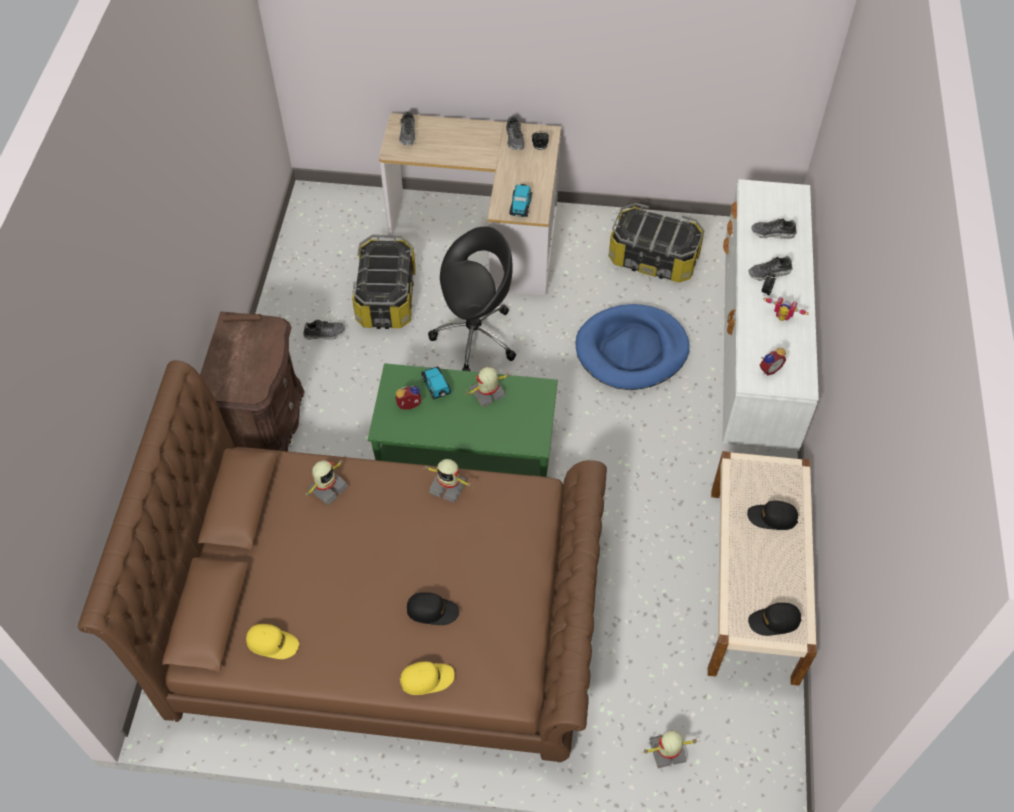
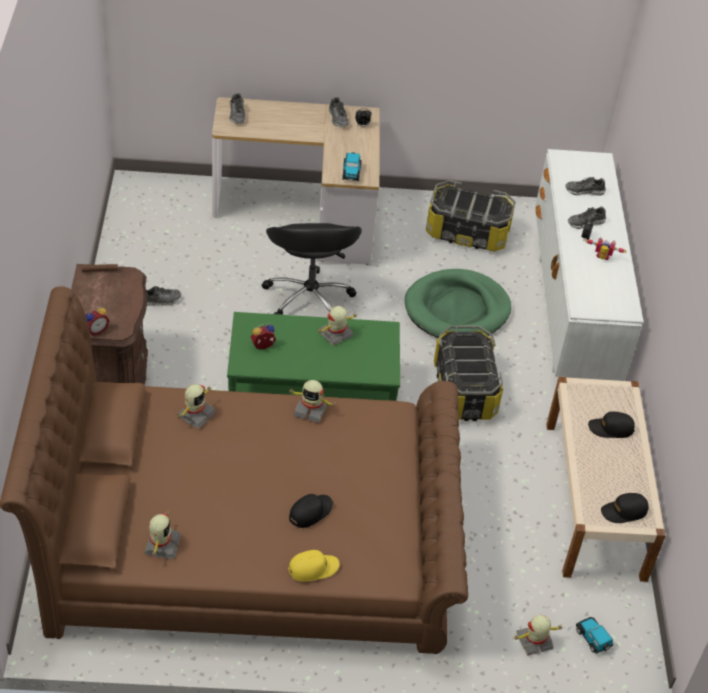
camera: 10 degrees left, 10 degrees down
(272, 643) = (161, 545): yellow cap -> toy robot
(386, 298) = (217, 269): storage box -> storage box (463, 390)
(432, 611) = (310, 512): black cap -> black cap turned 45 degrees counterclockwise
(436, 386) = (286, 330): toy car -> toy car (593, 639)
(476, 336) = (309, 300): black office chair -> black office chair turned 105 degrees clockwise
(631, 350) = (457, 309): blue dog bed -> green dog bed
(769, 369) = (596, 298): alarm clock -> alarm clock (96, 330)

